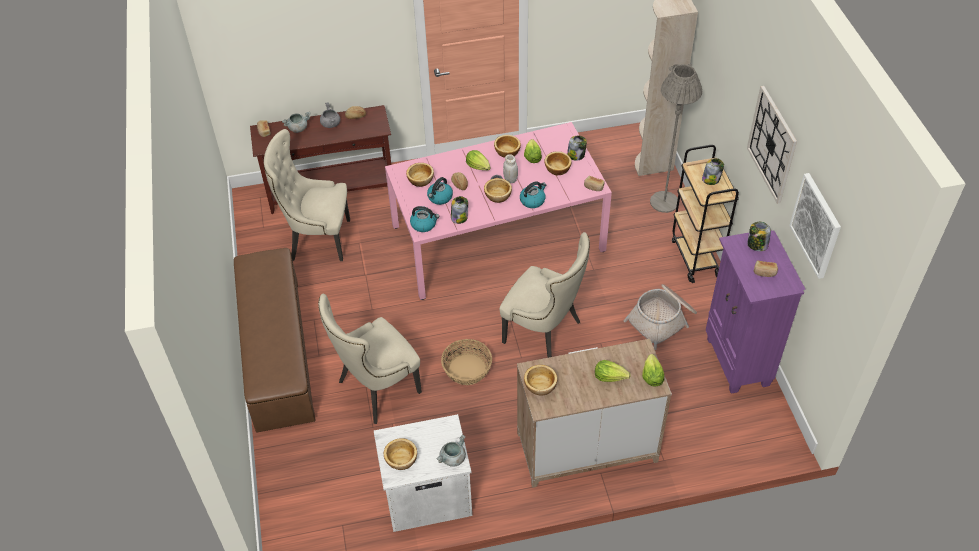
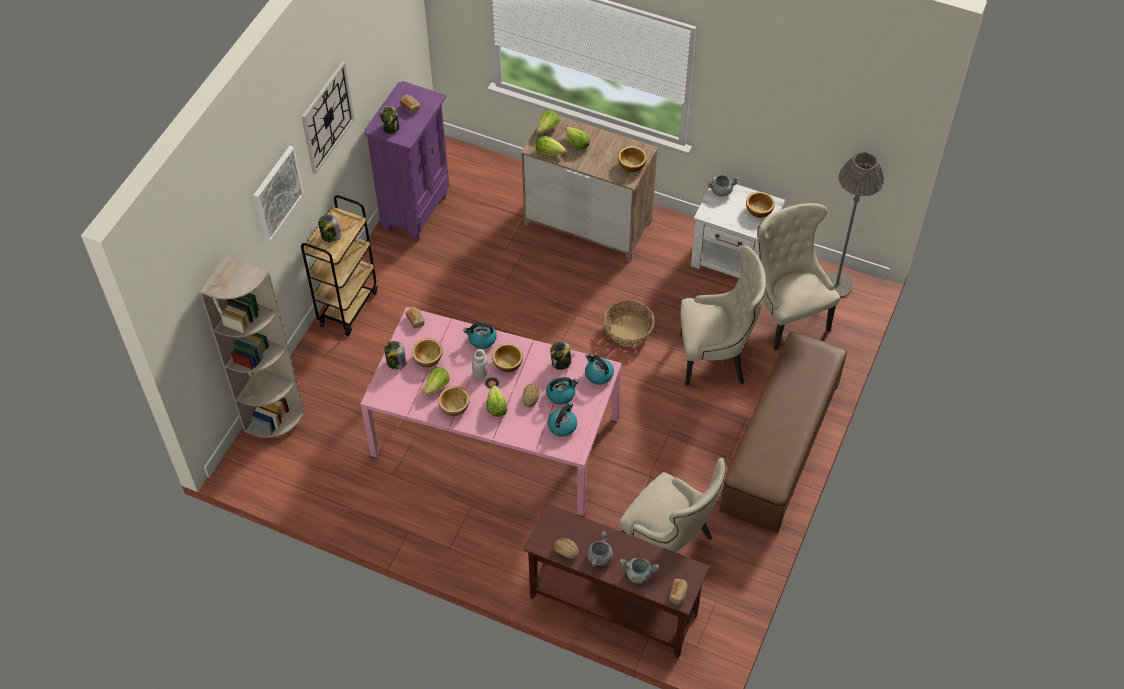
camera: 145 degrees left, 5 degrees up
(421, 180) = (562, 425): bowl -> kettle
(544, 334) = (539, 322): beige chair -> beige chair (787, 318)
(625, 353) = (549, 152): none -> lettuce
(662, 320) = (434, 276): basket -> none
(664, 202) = (310, 377): grey floor lamp -> grey floor lamp (836, 285)
(816, 225) = (378, 49): picture -> picture (277, 193)

